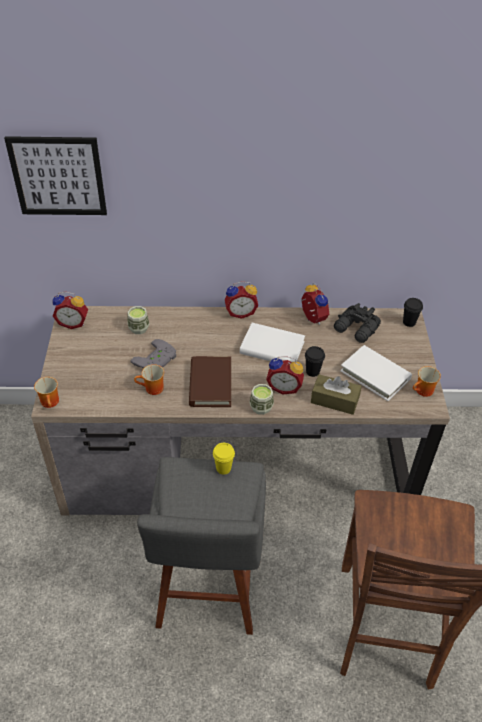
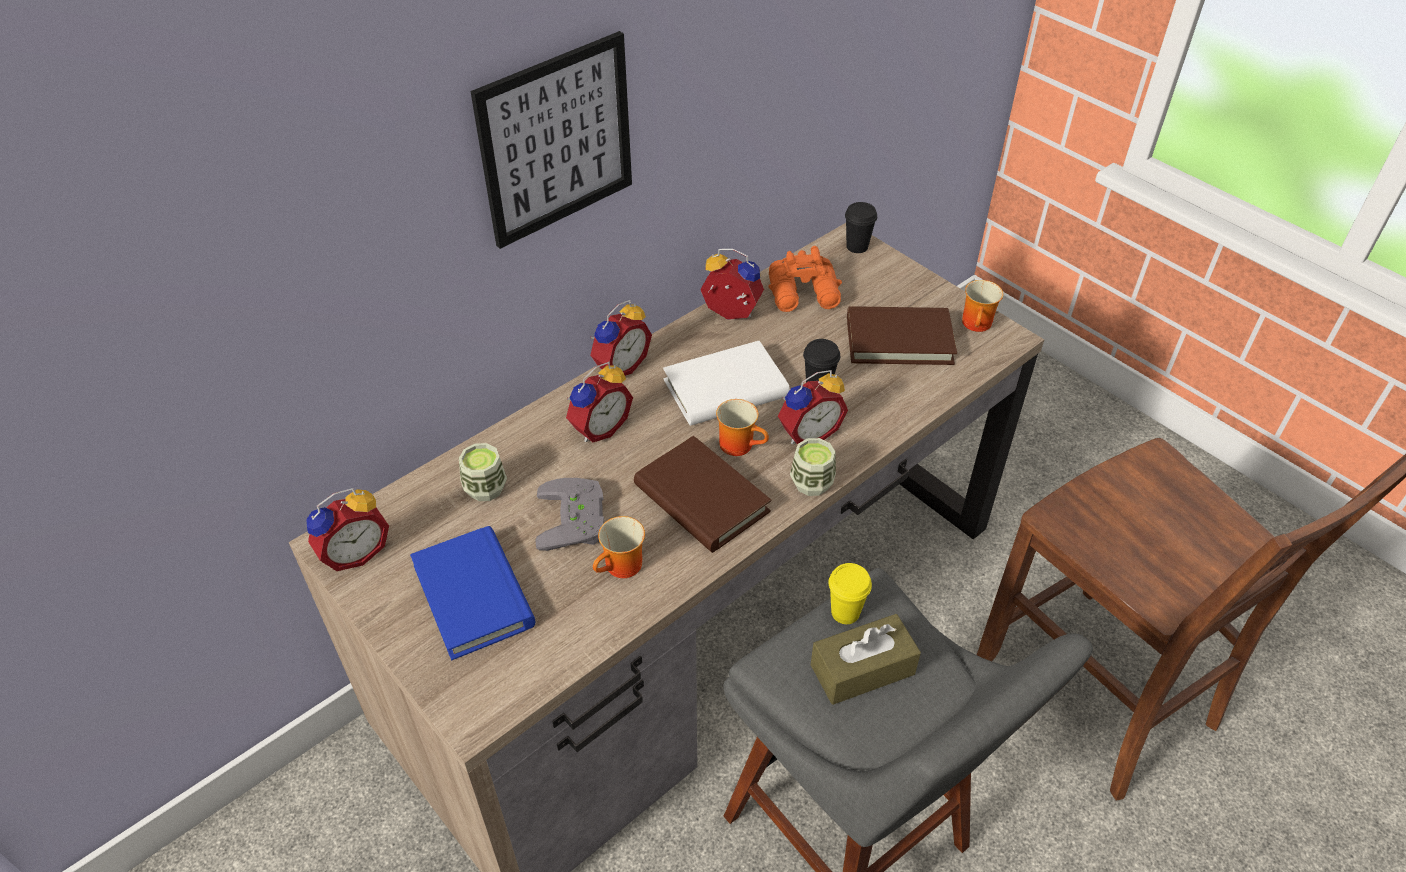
camera: 40 degrees left, 0 degrees up
(51, 402) = (475, 711): mug -> mug (741, 444)
(58, 176) = (229, 254): picture -> picture (556, 140)
(93, 364) = (474, 595): none -> blue book
(204, 332) = (598, 428): none -> alarm clock
(334, 400) = (892, 407): brown tissue box -> brown tissue box (862, 669)
(356, 329) = (805, 294): black binoculars -> orange binoculars
(375, 375) = (899, 340): white book -> brown book

